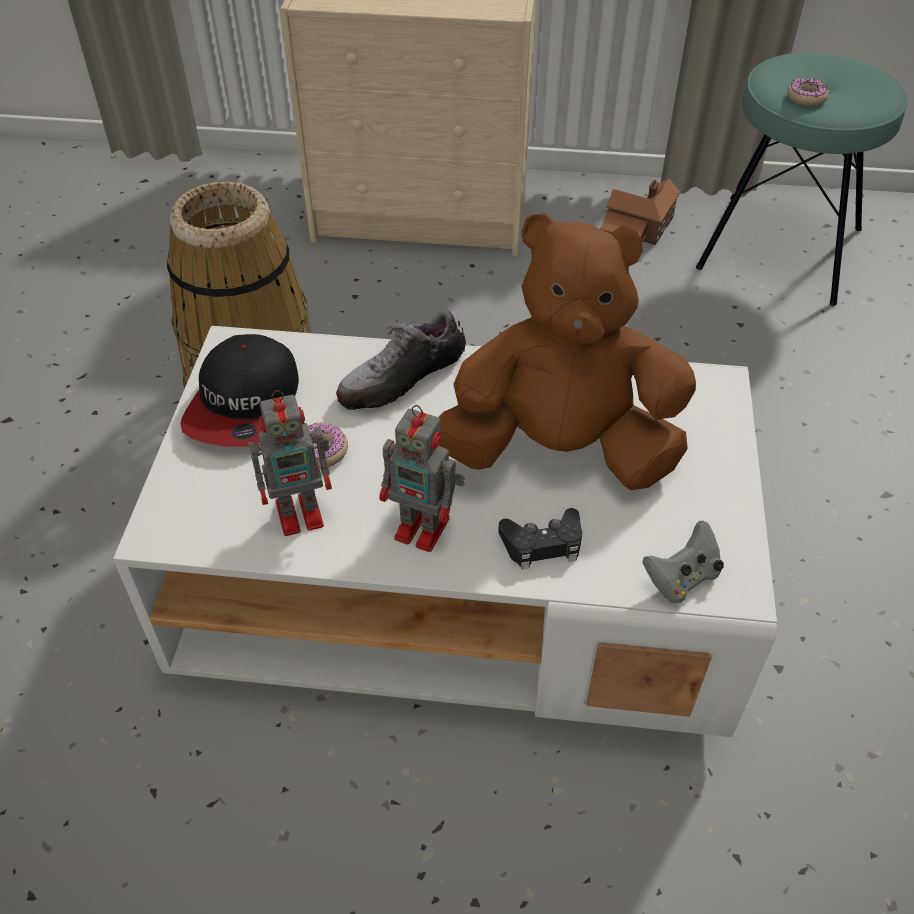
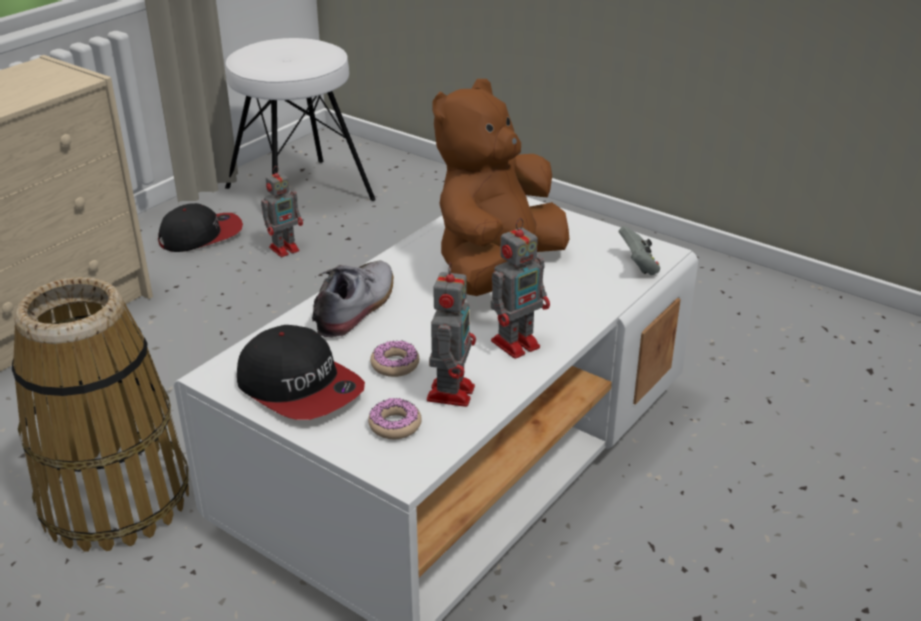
camera: 60 degrees left, 15 degrees down
(401, 378) = (356, 307): shoe -> shoe turned 150 degrees counterclockwise
(542, 544) = (571, 302): black game controller -> none
(637, 229) = (201, 235): toy house -> cap
(675, 292) = (285, 248): none -> toy robot
(780, 248) = (299, 194): turquoise stool -> white stool
(806, 98) = (291, 64): donut -> donut (395, 425)

